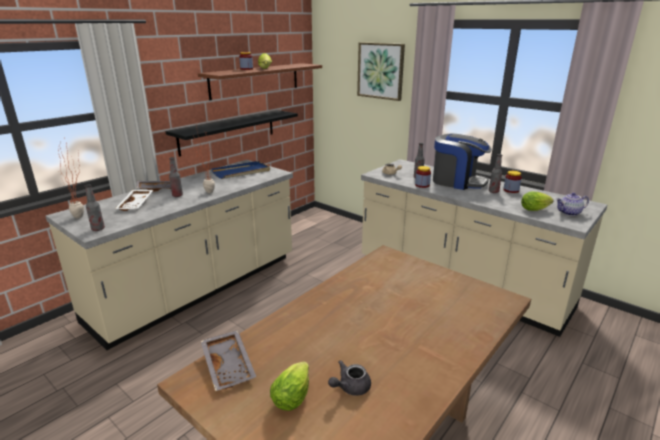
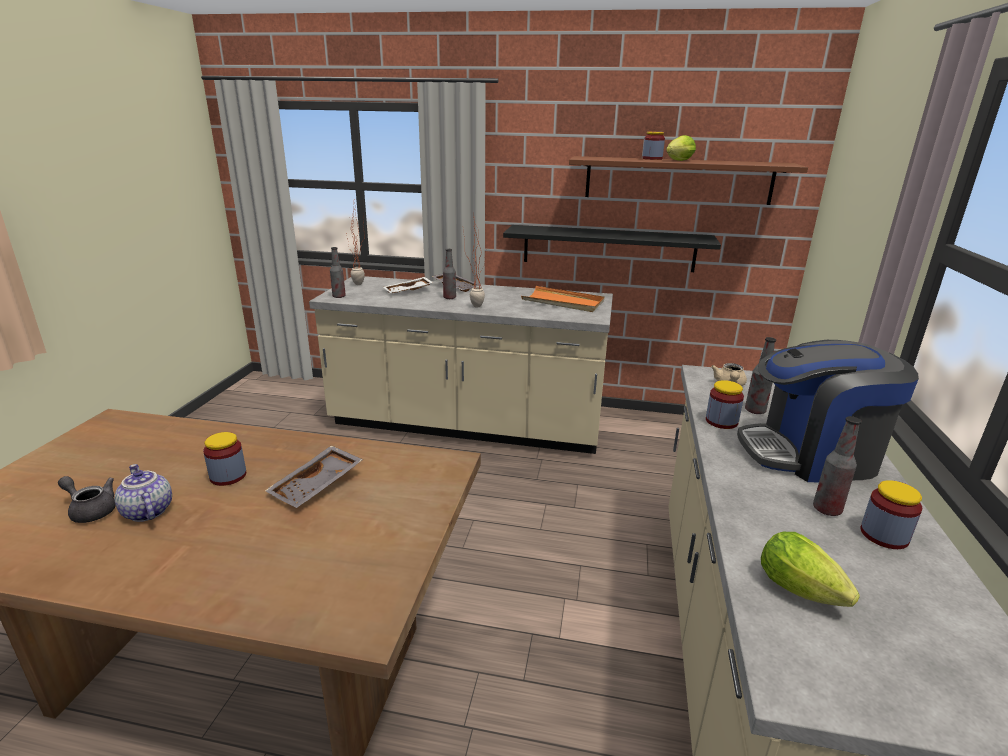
camera: 60 degrees right, 0 degrees up
(229, 366) = (135, 431): grey tray -> grey tray (317, 486)
(242, 172) = (563, 302): blue tray -> orange tray
(293, 395) = (80, 478): lettuce -> none
(346, 325) = (228, 476): none -> jar
(380, 71) = (886, 187): picture -> none
(457, 181) = (810, 454): coffee machine -> coffee machine turned 90 degrees clockwise
(569, 213) = (873, 669): teapot -> teapot (146, 512)

